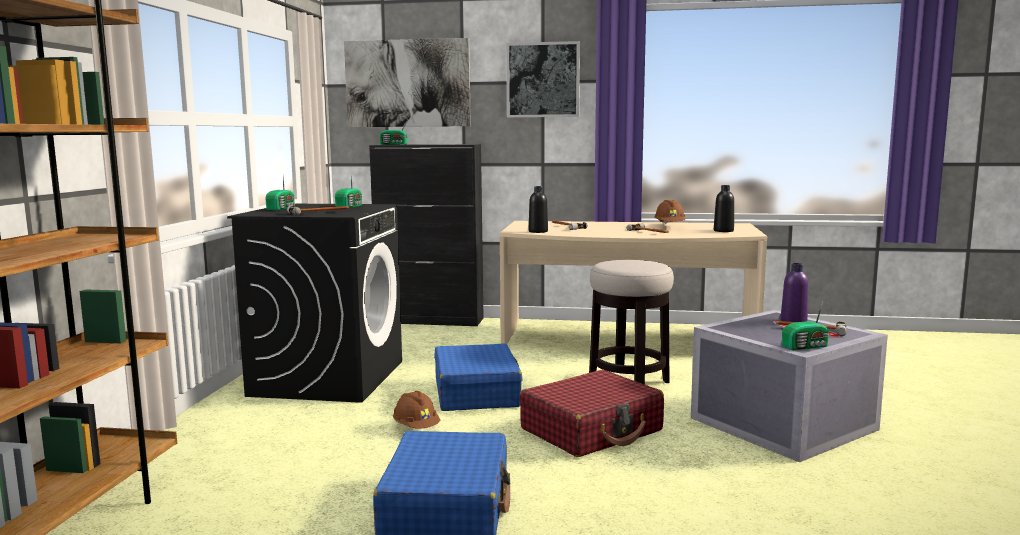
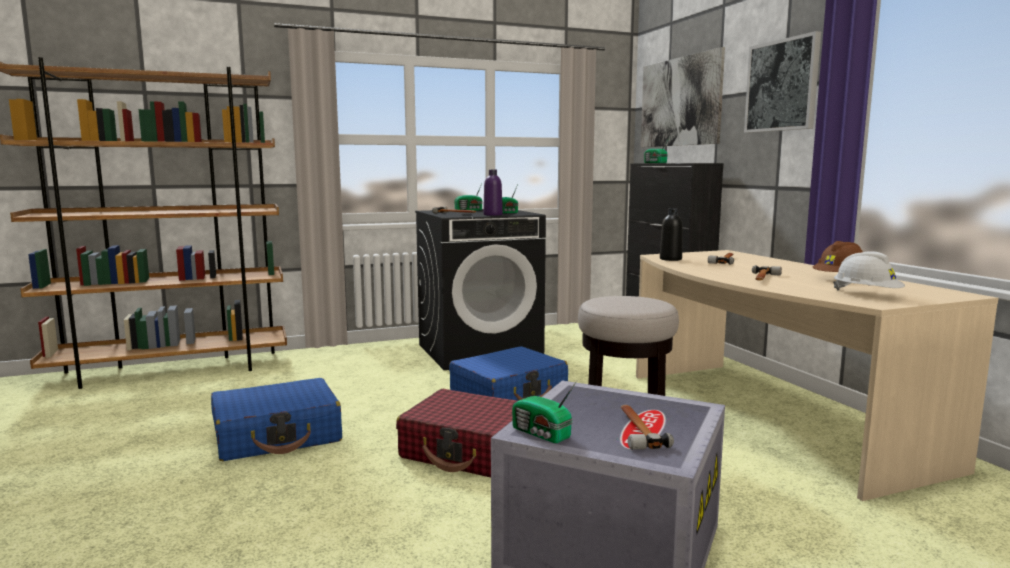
camera: 60 degrees right, 0 degrees up
(416, 428) = (412, 395): brown hard hat -> none
(723, 231) = (866, 294): black bottle -> white hard hat
(793, 321) = (671, 418): purple bottle -> purple bottle (493, 214)

